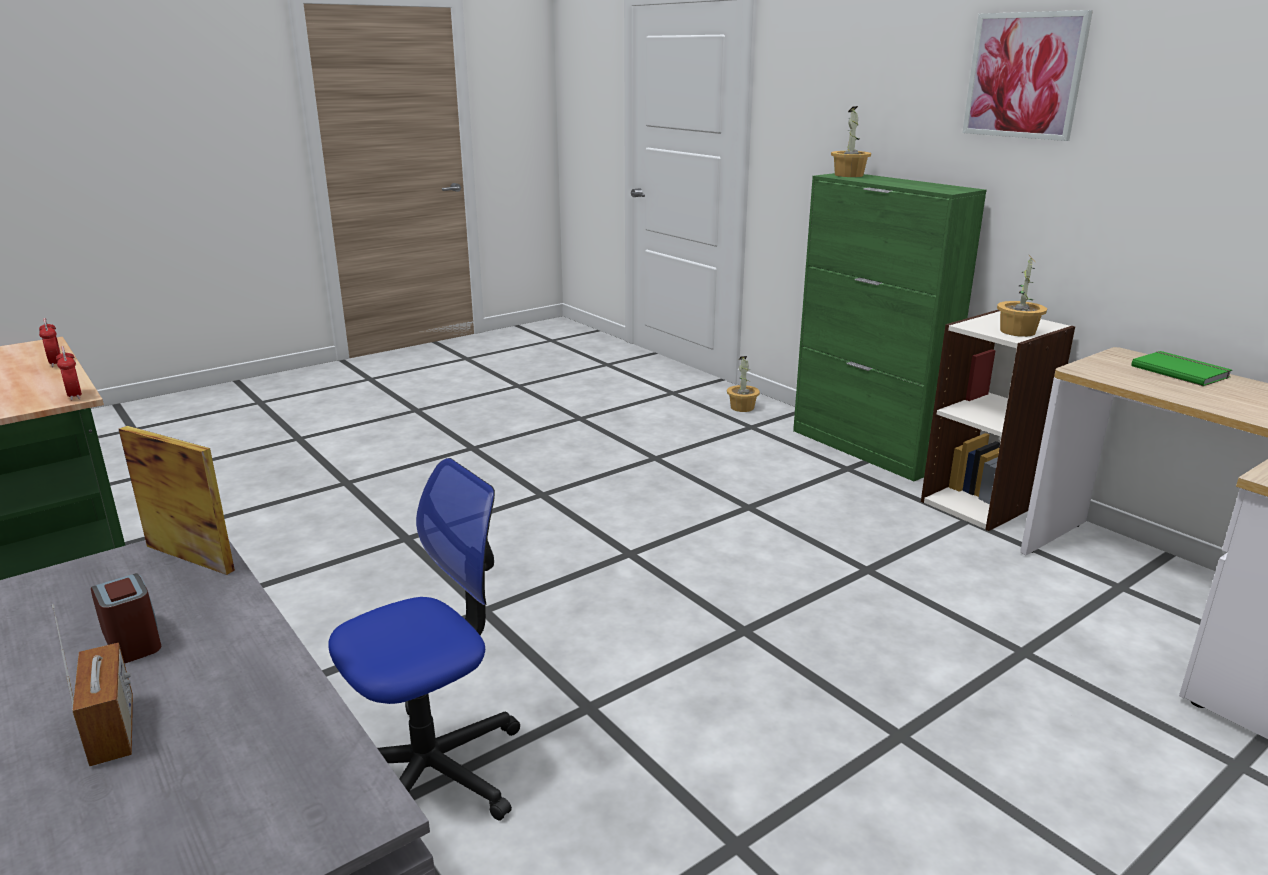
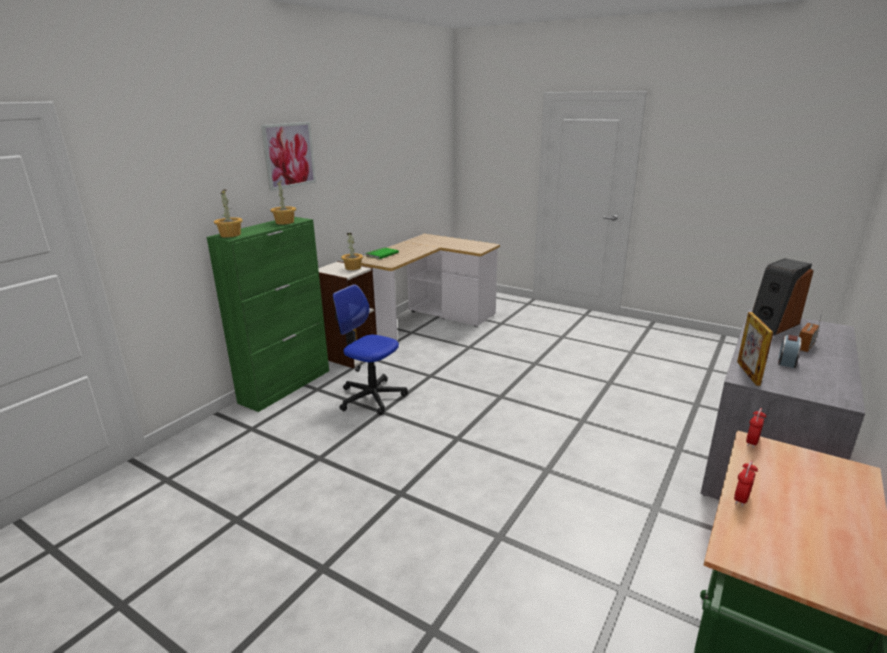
camera: 110 degrees left, 0 degrees up
(270, 773) = (772, 325): none -> speaker
(432, 770) = (652, 445): office chair -> office chair (371, 397)
(742, 407) = (209, 438): potted plant -> potted plant (285, 222)

